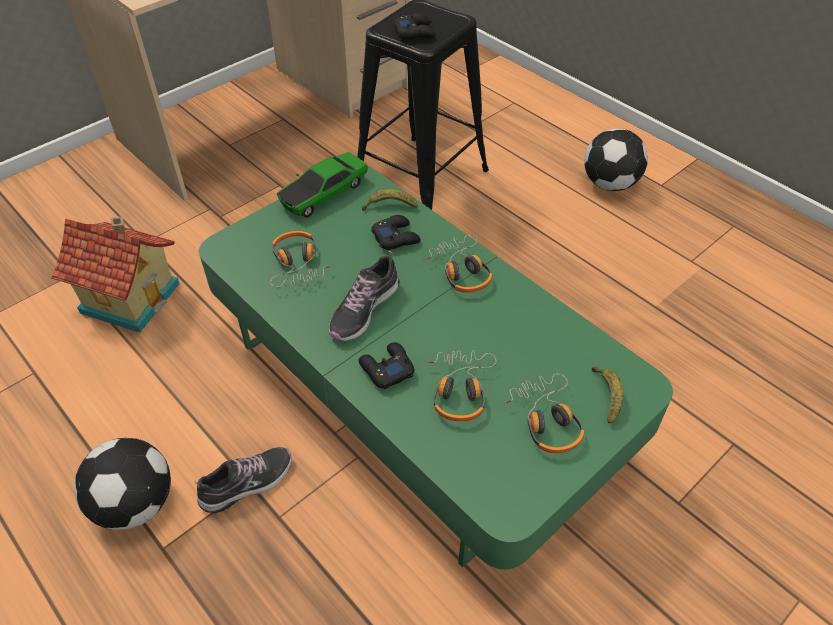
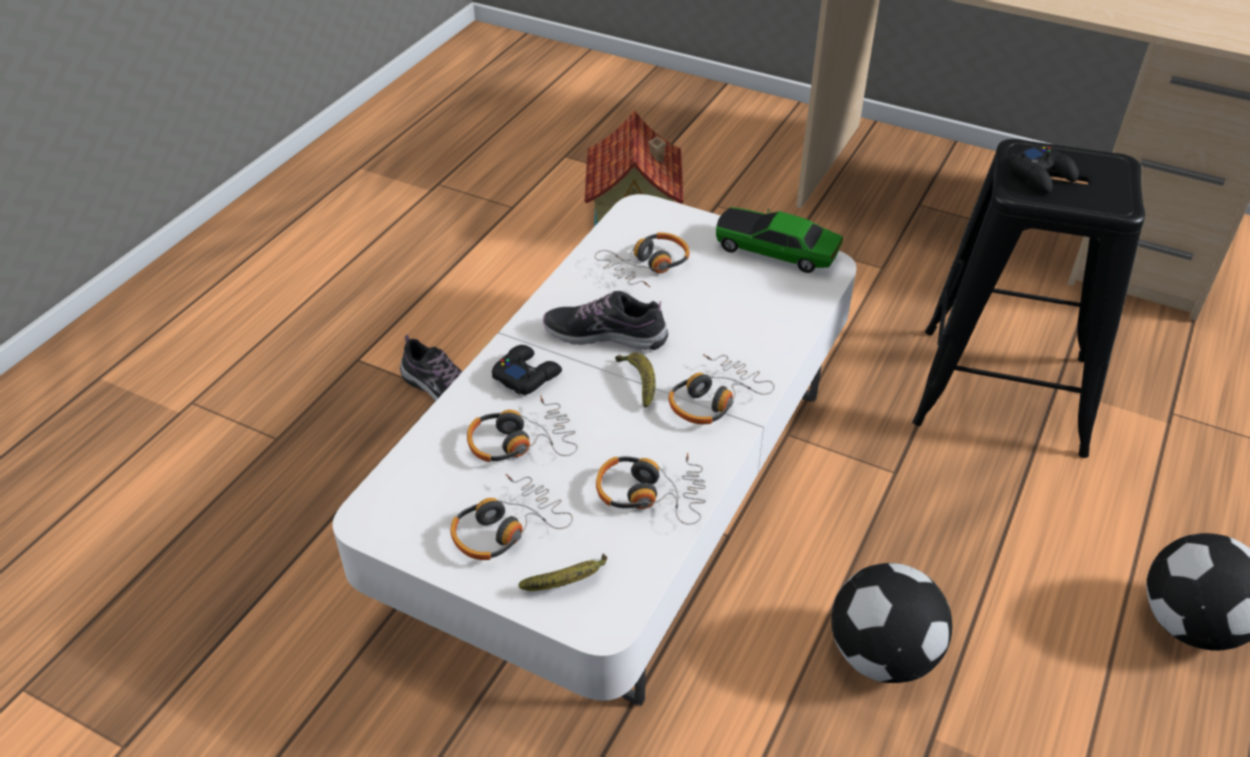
camera: 70 degrees right, 5 degrees down
(136, 503) = (398, 325): football -> football (883, 654)
(389, 206) = (791, 308): banana -> banana (639, 382)
(396, 237) = (739, 328): black game controller -> none
(416, 390) = (624, 489): green coffee table -> white coffee table
(539, 329) = (651, 494): none -> headphones

